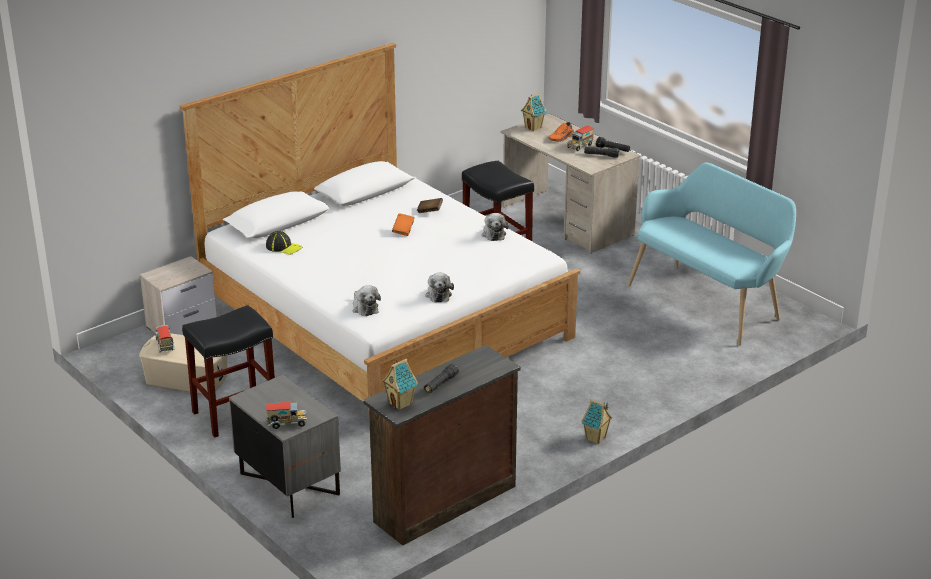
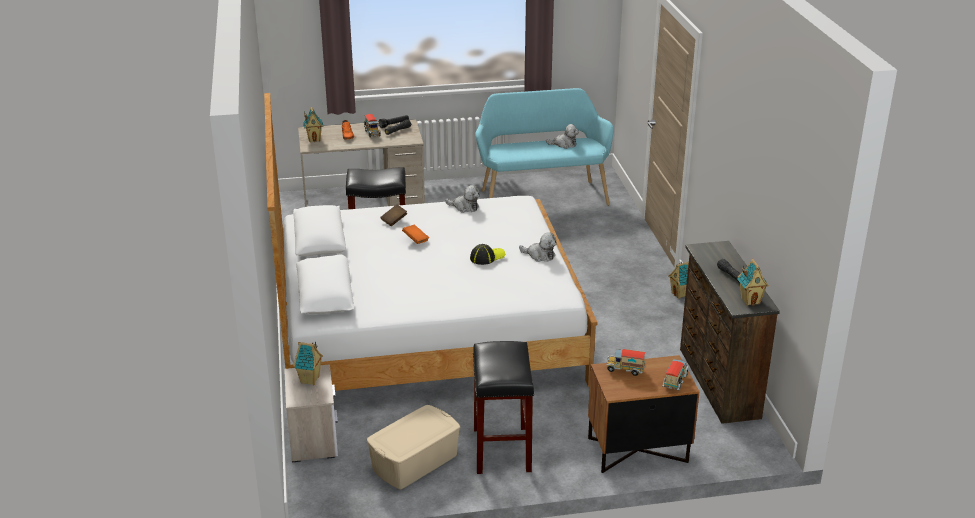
camera: 60 degrees left, 0 degrees up
(165, 346) = (397, 441): toy truck -> toy truck (625, 370)
(183, 271) = (310, 380): none -> toy house
(284, 247) = (378, 301): cap -> cap (487, 257)
(288, 484) = (637, 451): grey nightstand -> brown nightstand
(364, 308) = (531, 291): plush toy -> plush toy (564, 144)

